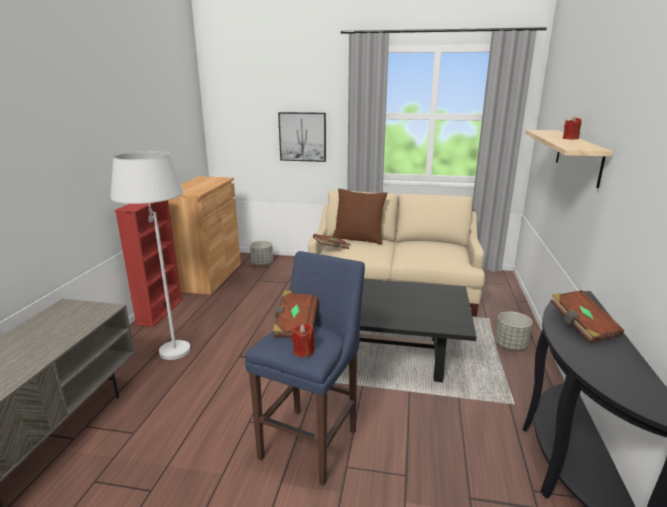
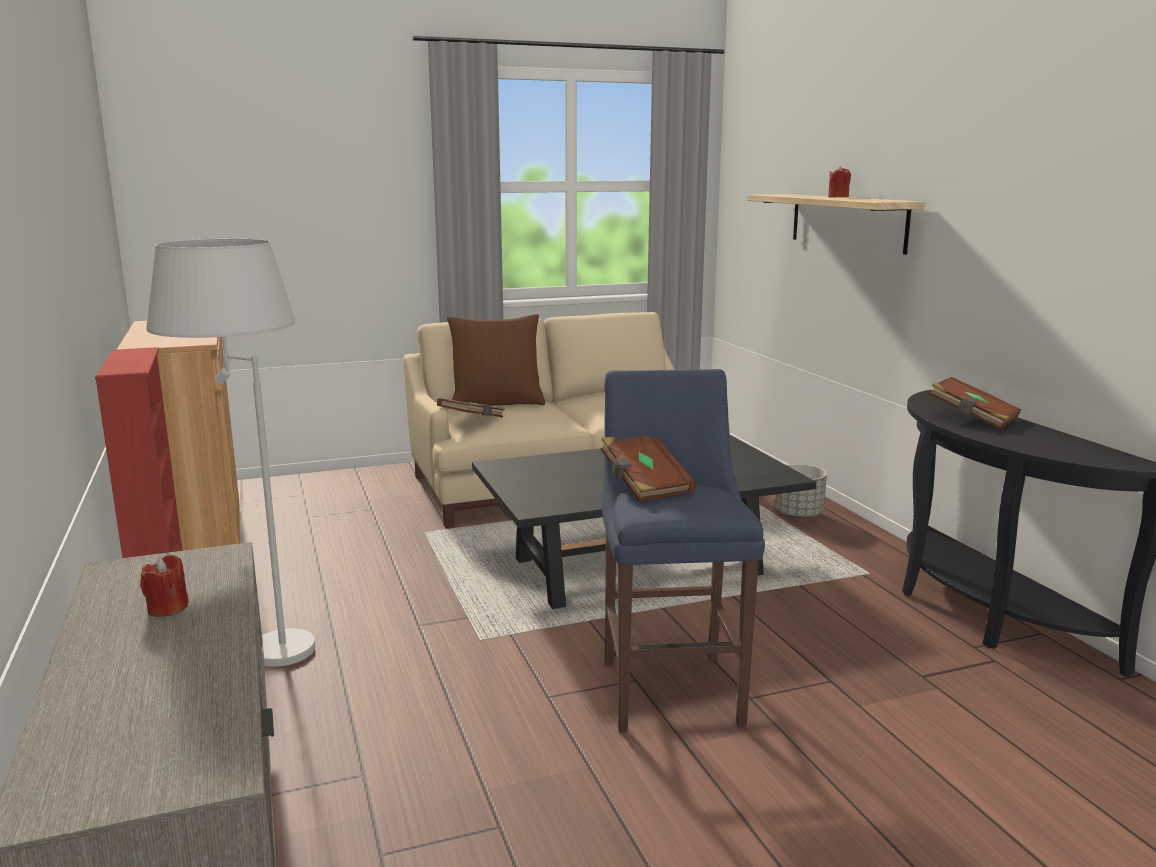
camera: 30 degrees left, 5 degrees down
(262, 263) = (284, 491): grey planter -> none
(302, 136) = (342, 230): picture -> none
(303, 351) = (706, 506): red candle -> red candle (167, 608)

